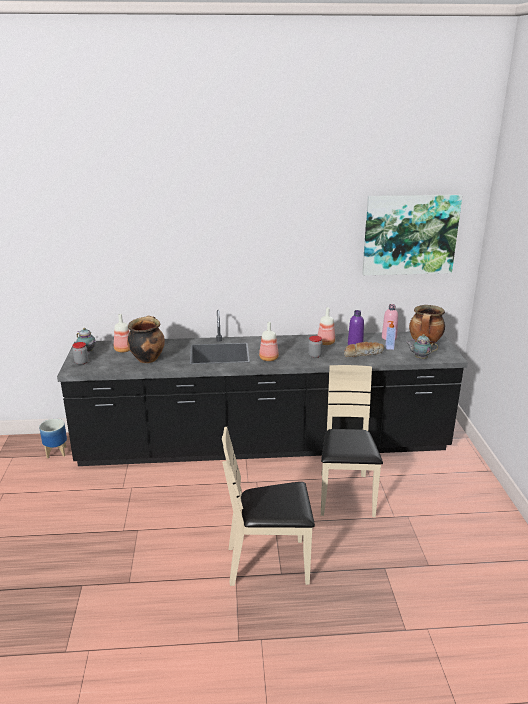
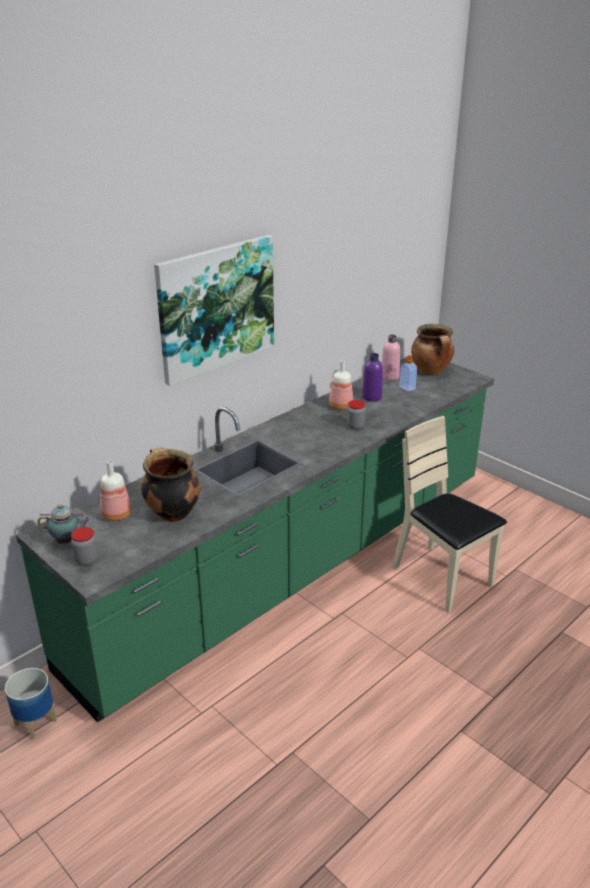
camera: 40 degrees left, 5 degrees up
(264, 446) = (294, 567): black counter -> green counter
(268, 358) = (314, 450): bottle -> none
(269, 563) = (470, 695): beige chair -> none
(363, 354) = (396, 405): bread -> none
(410, 234) = (392, 244): picture -> picture (216, 307)
(419, 358) = (451, 390): teapot -> none

